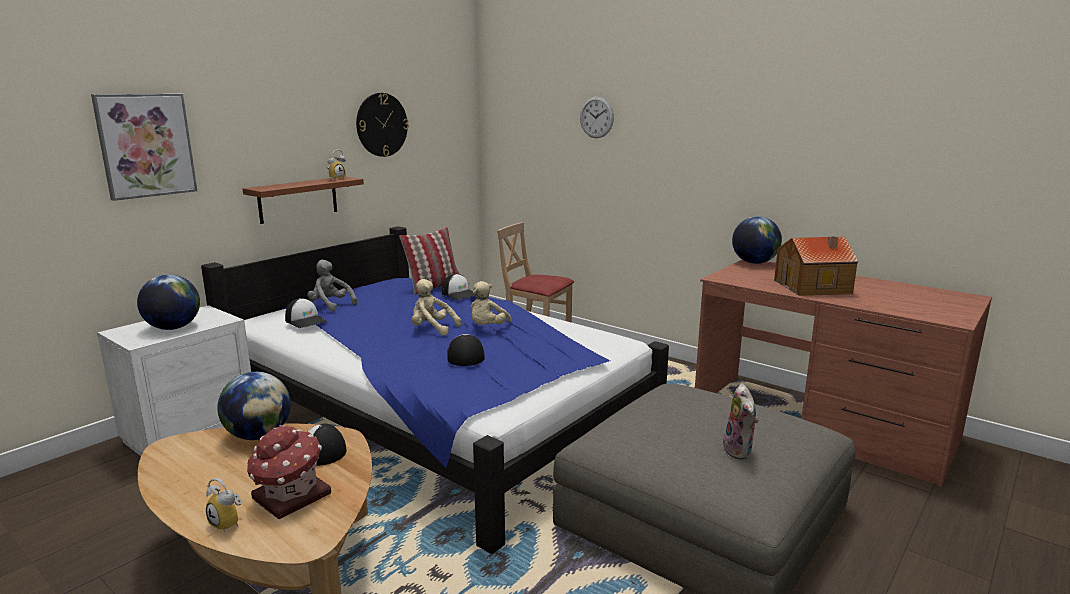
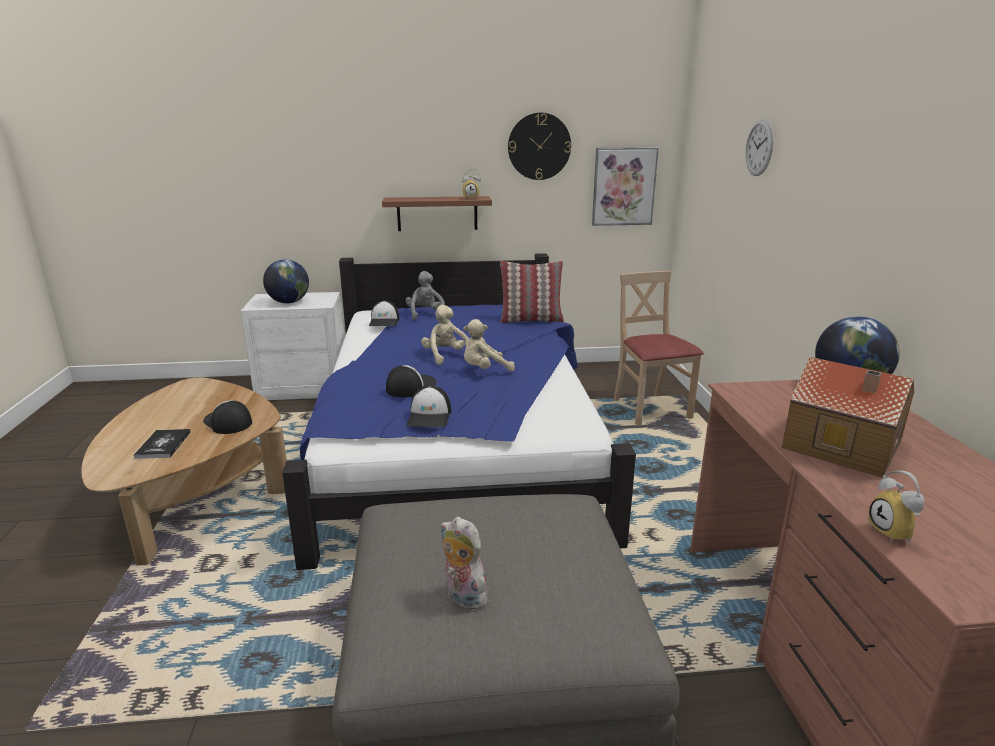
camera: 45 degrees right, 5 degrees up
(146, 145) = (304, 154): picture -> picture (623, 186)
(229, 523) = (116, 444): alarm clock -> alarm clock (895, 533)
(258, 435) = (233, 396): globe -> none
(290, 497) = (163, 445): toy house -> book
(460, 294) = (531, 332): cap -> cap (430, 416)
(740, 451) = (462, 596): plush toy -> plush toy turned 90 degrees clockwise

